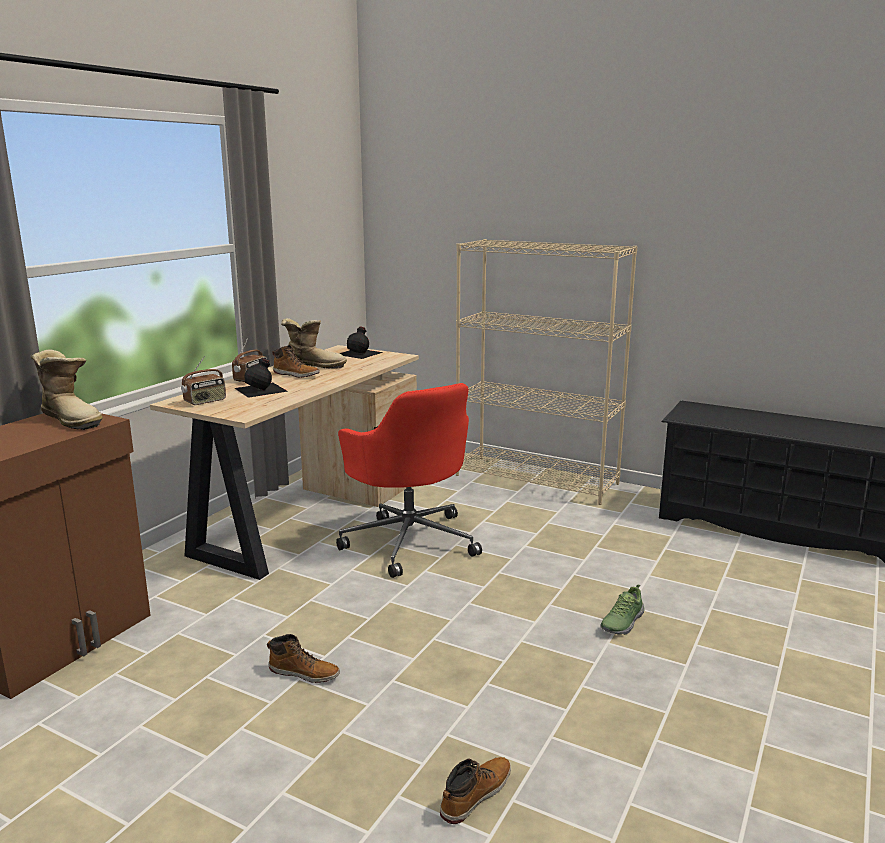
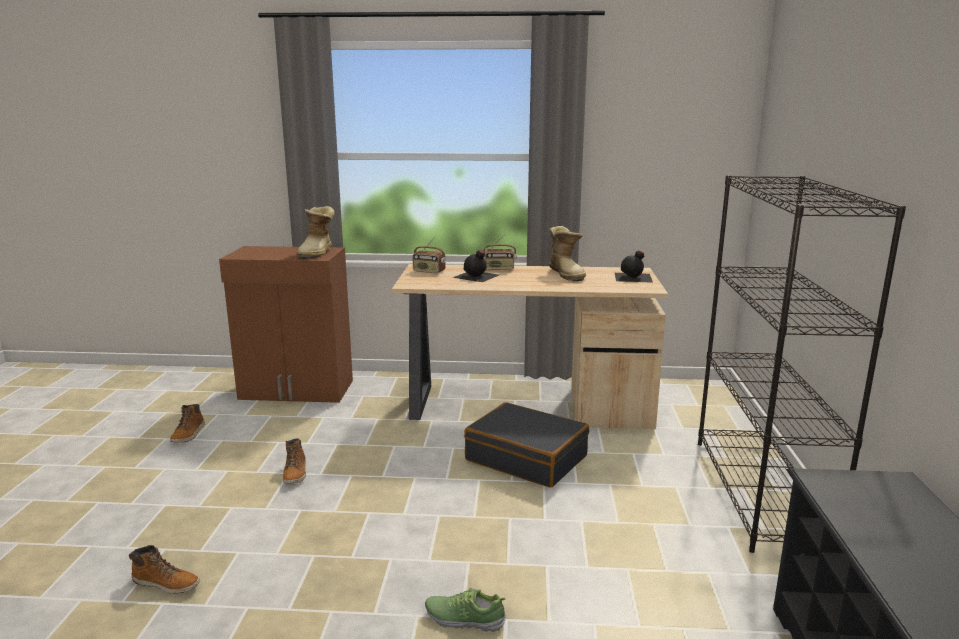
camera: 65 degrees right, 0 degrees up
(296, 374) = (531, 275): boot -> boot (189, 434)
(409, 541) = (526, 458): red office chair -> black suitcase
(537, 479) = (760, 493): beige bookcase -> black bookcase

